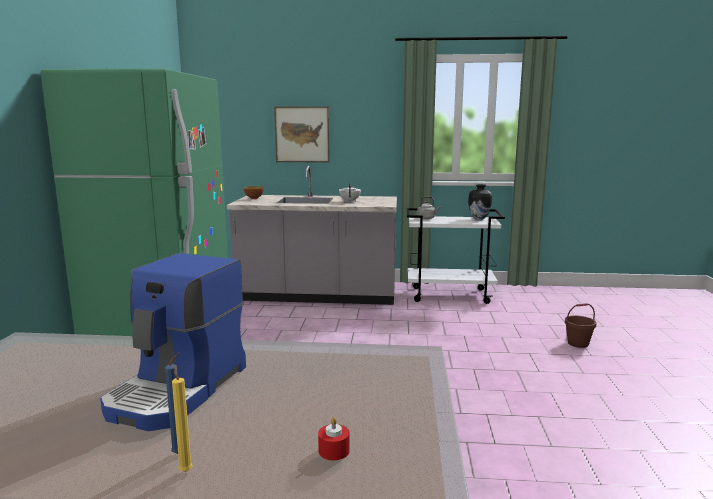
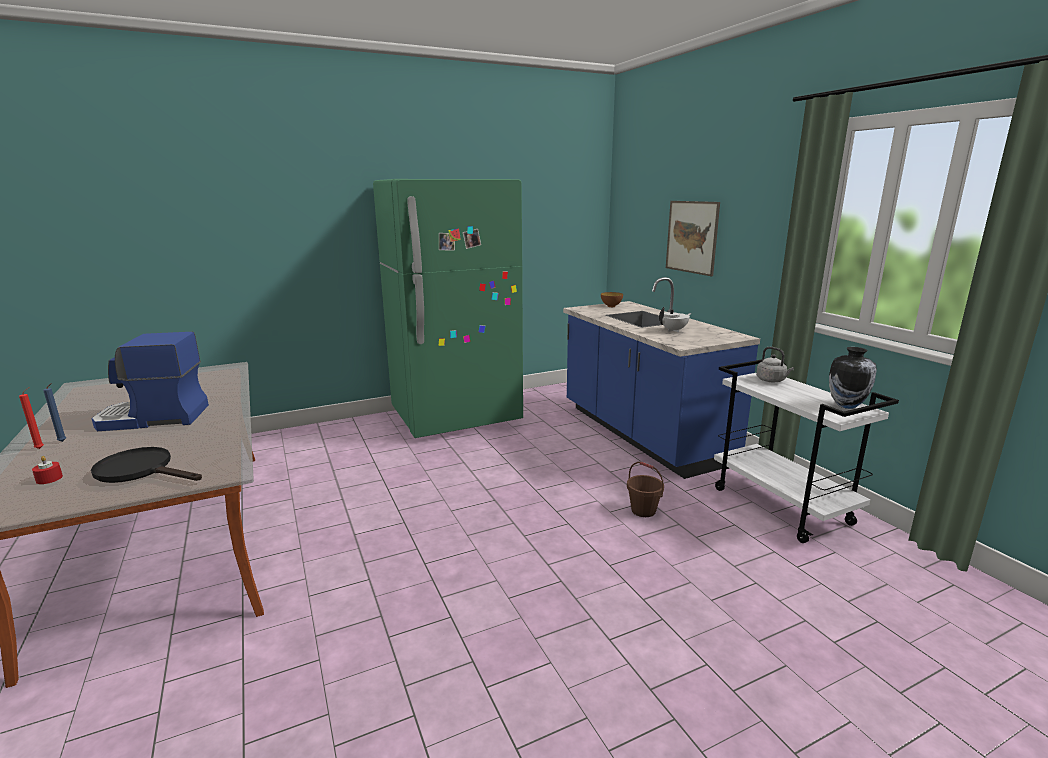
camera: 60 degrees right, 5 degrees up
(185, 470) = (41, 448): yellow candle -> red candle
(318, 295) = (642, 434): grey counter -> blue counter
(370, 393) = (141, 470): none -> black frying pan
(578, 343) = (765, 667): brown bucket -> brown bucket (643, 510)

